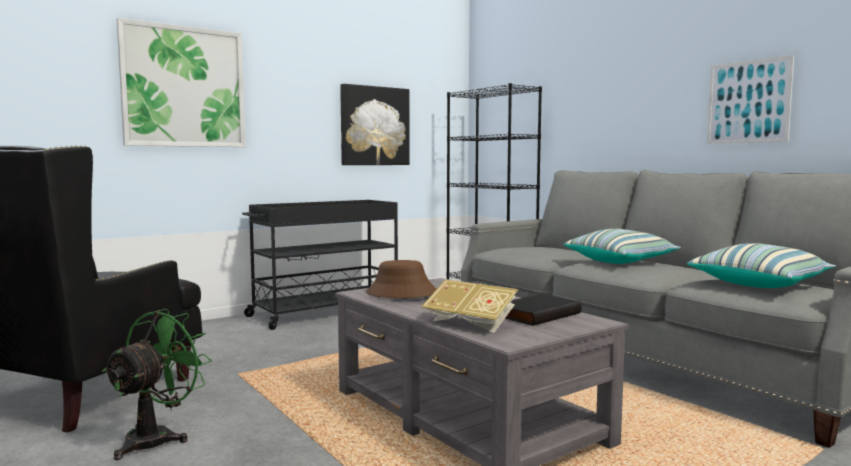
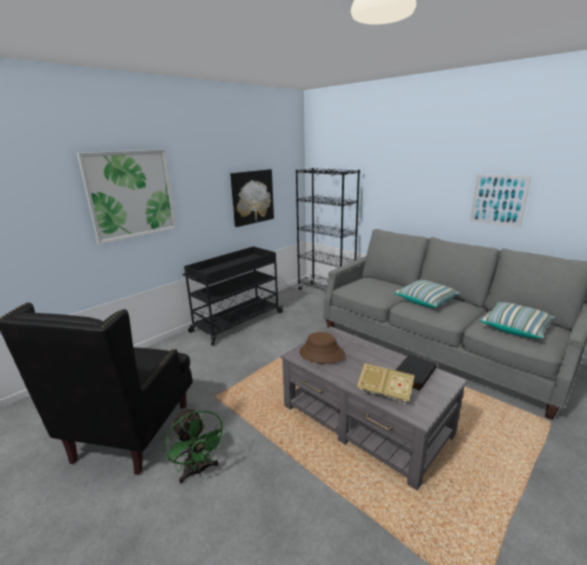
camera: 10 degrees left, 15 degrees up
(157, 438) = (198, 471): green fan -> green fan turned 135 degrees clockwise

